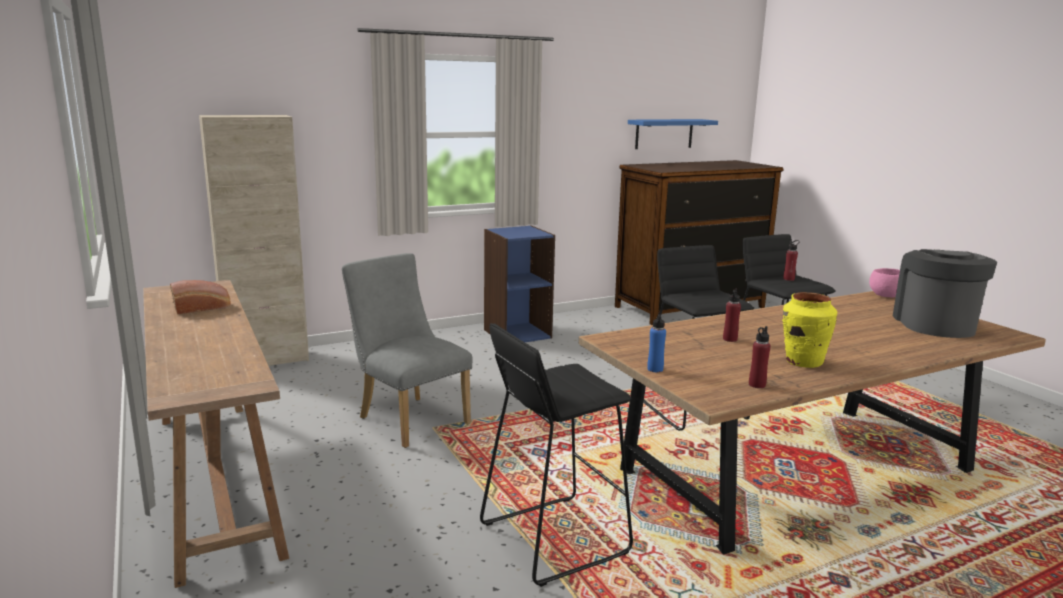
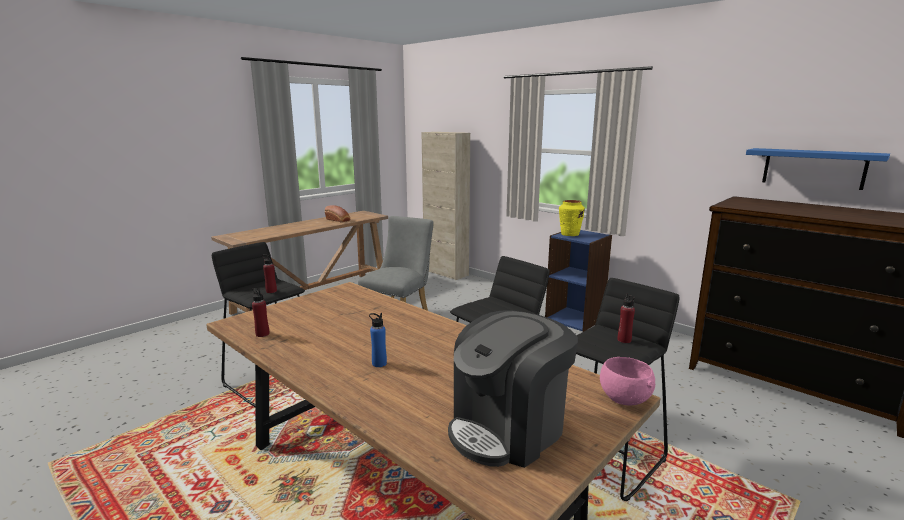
camera: 70 degrees right, 0 degrees up
(655, 369) = (289, 304): blue bottle -> blue bottle (379, 363)
(730, 339) = (368, 321): red bottle -> red bottle (271, 291)
(803, 362) = (321, 349): yellow vase -> yellow vase (569, 234)
(934, 324) = (508, 428): coffee machine -> coffee machine turned 150 degrees clockwise

